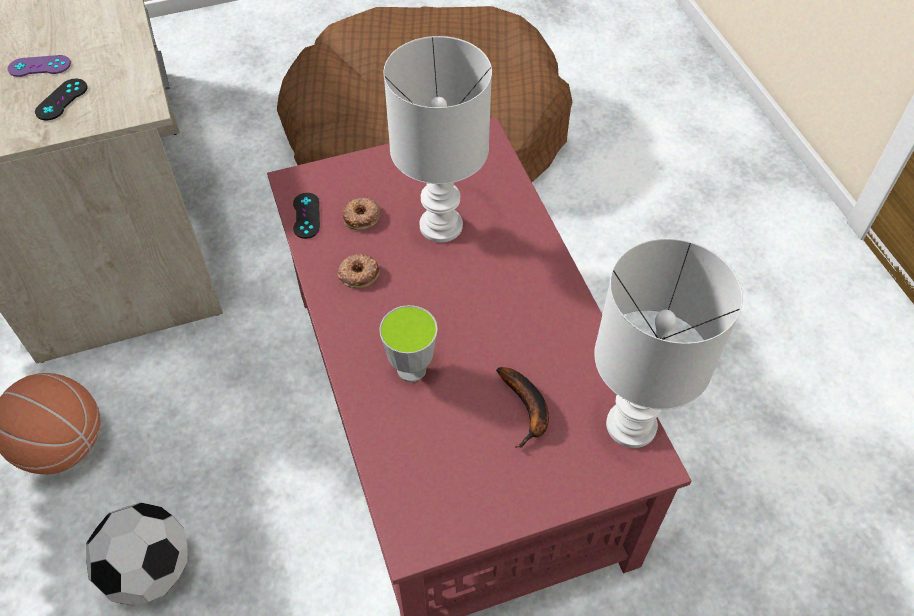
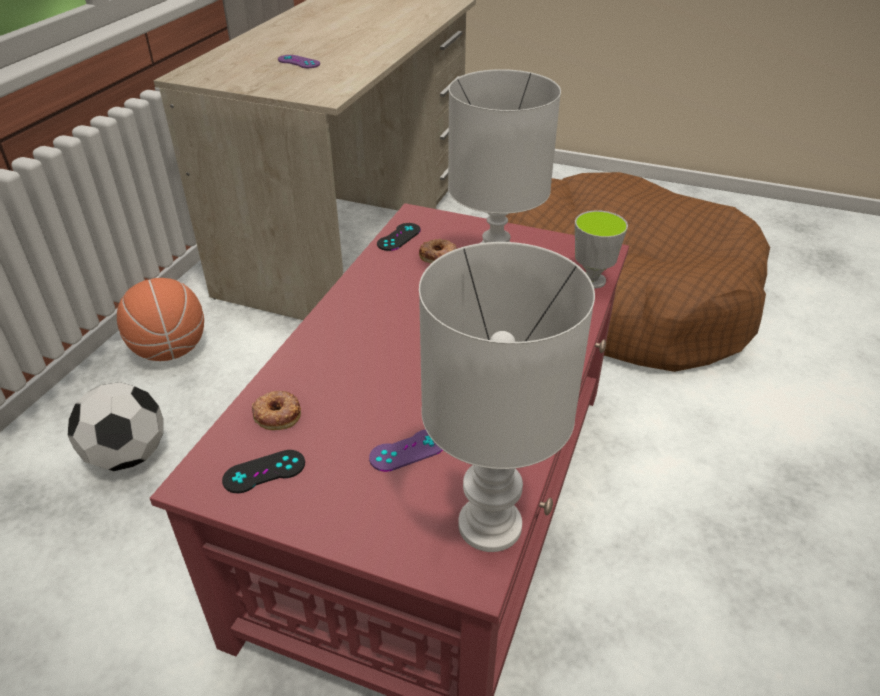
camera: 40 degrees right, 15 degrees down
(61, 100) = (287, 79): black game controller -> black game controller (264, 472)
(358, 273) = (391, 287): donut -> donut (277, 414)
(411, 369) = (351, 366): cup -> cup (592, 280)
(527, 410) = (407, 450): banana -> purple game controller

